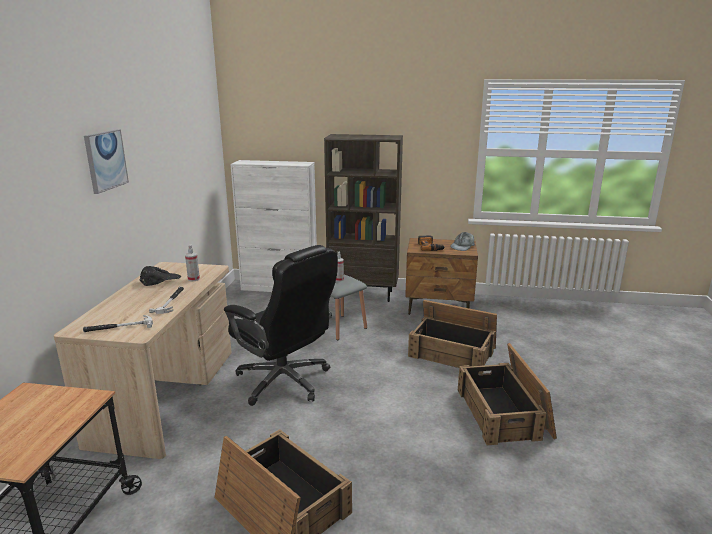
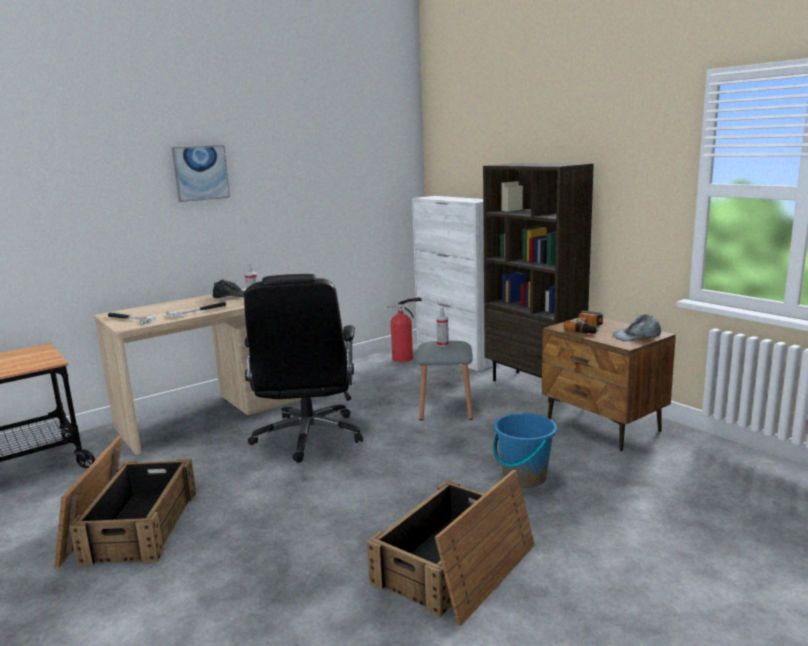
camera: 45 degrees right, 5 degrees down
(245, 300) = (405, 358): none -> fire extinguisher
(452, 351) = (524, 478): crate -> blue bucket

